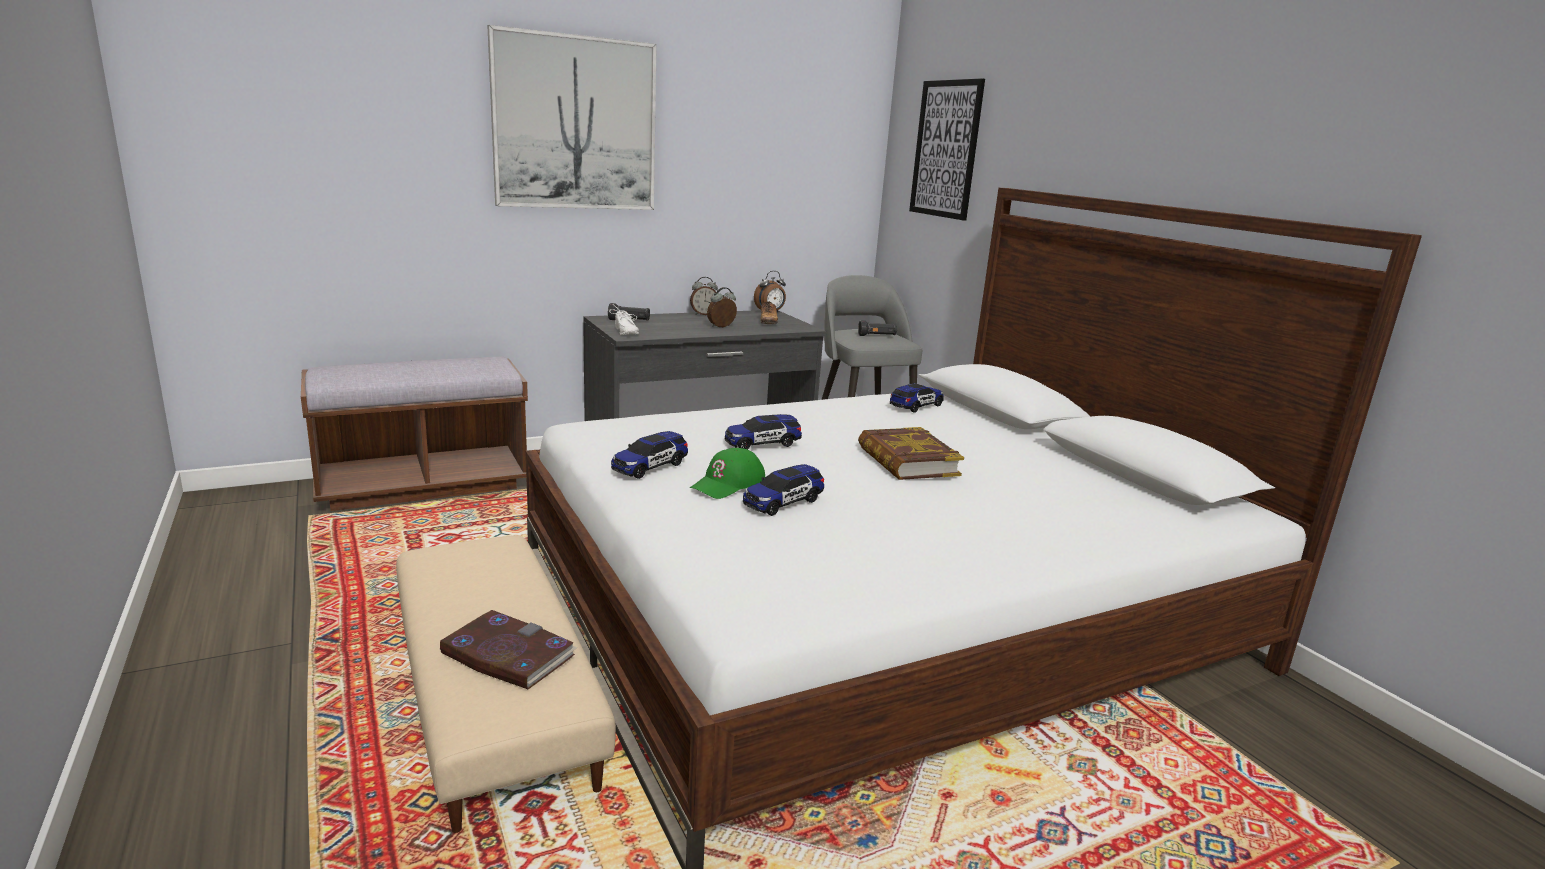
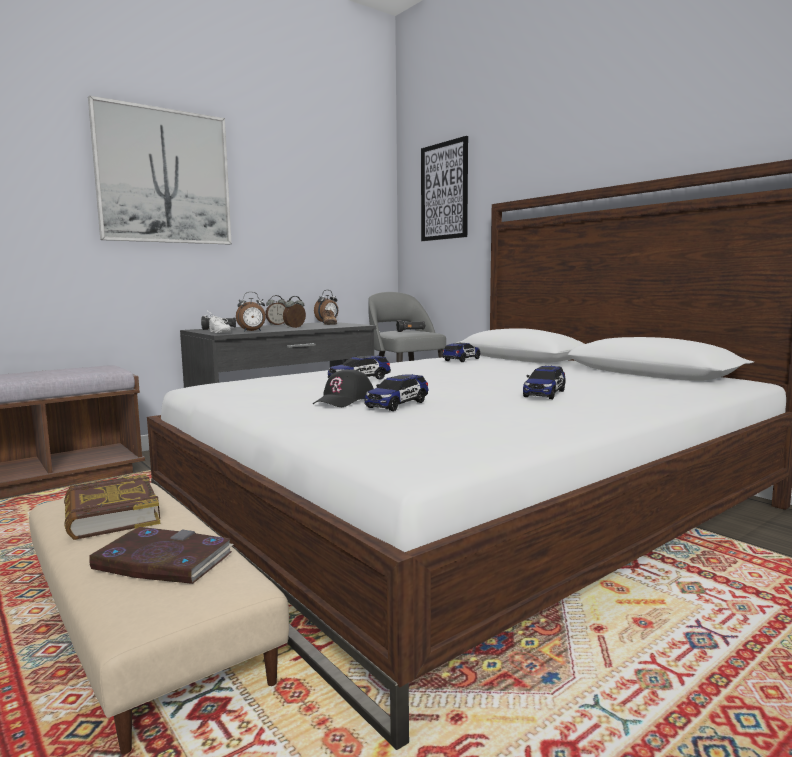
camera: 10 degrees left, 10 degrees down
(650, 467) = (270, 397): toy car -> toy car (544, 394)
(665, 333) = (252, 331): none -> alarm clock
(728, 484) = (344, 400): green cap -> black cap
(907, 461) = (479, 379): book -> book (111, 515)

